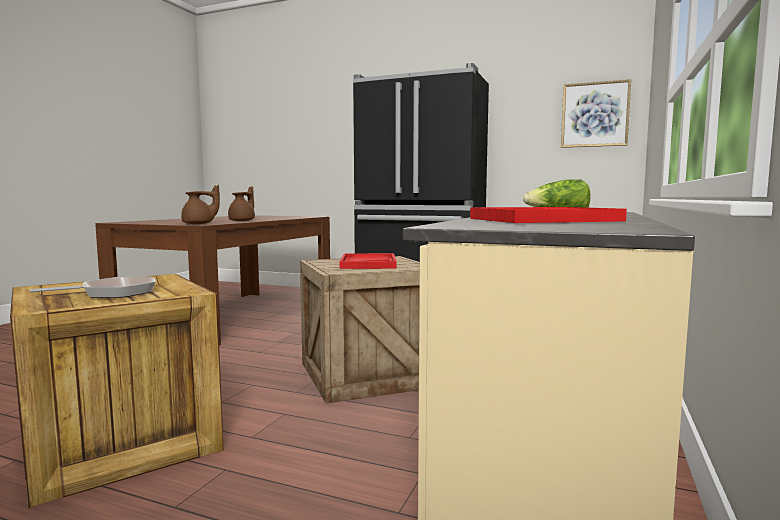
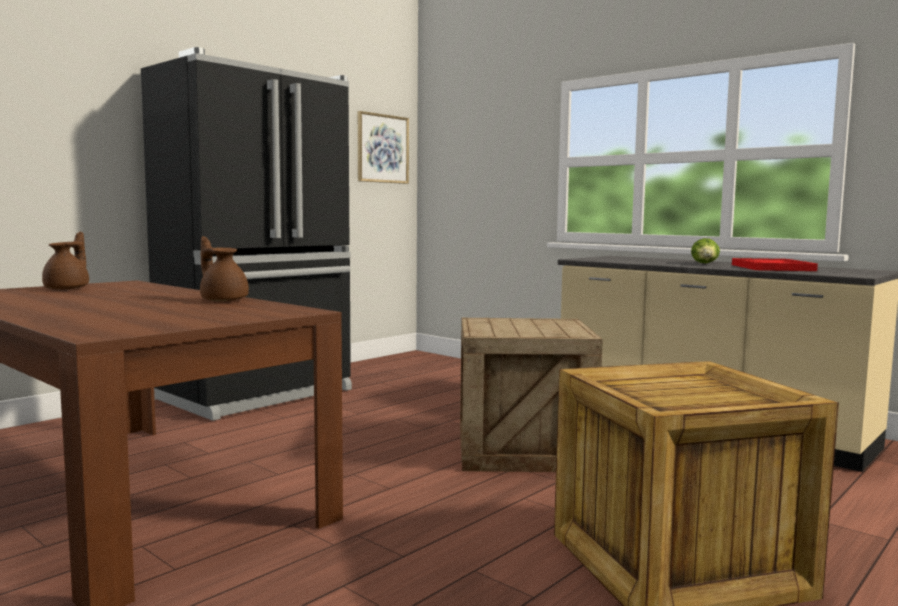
camera: 70 degrees left, 0 degrees up
(113, 293) = (663, 391): frying pan -> none
(199, 224) = (291, 311): brown teapot -> brown teapot (68, 288)
(368, 263) = (524, 326): red tray -> none

